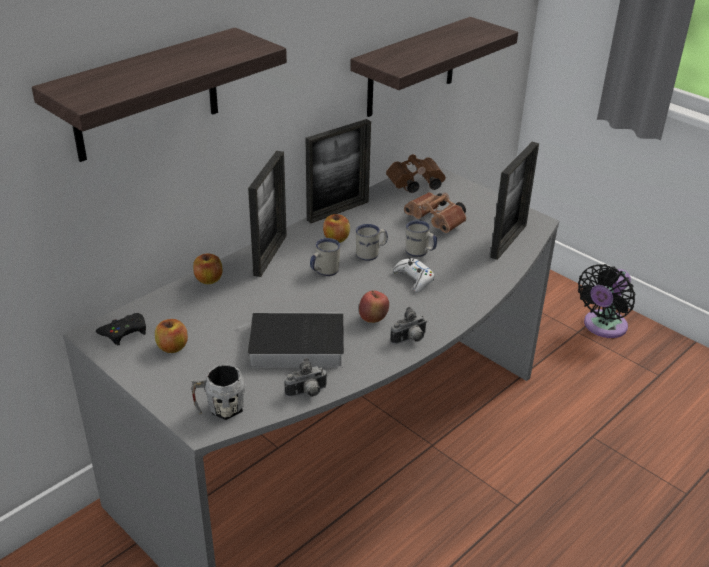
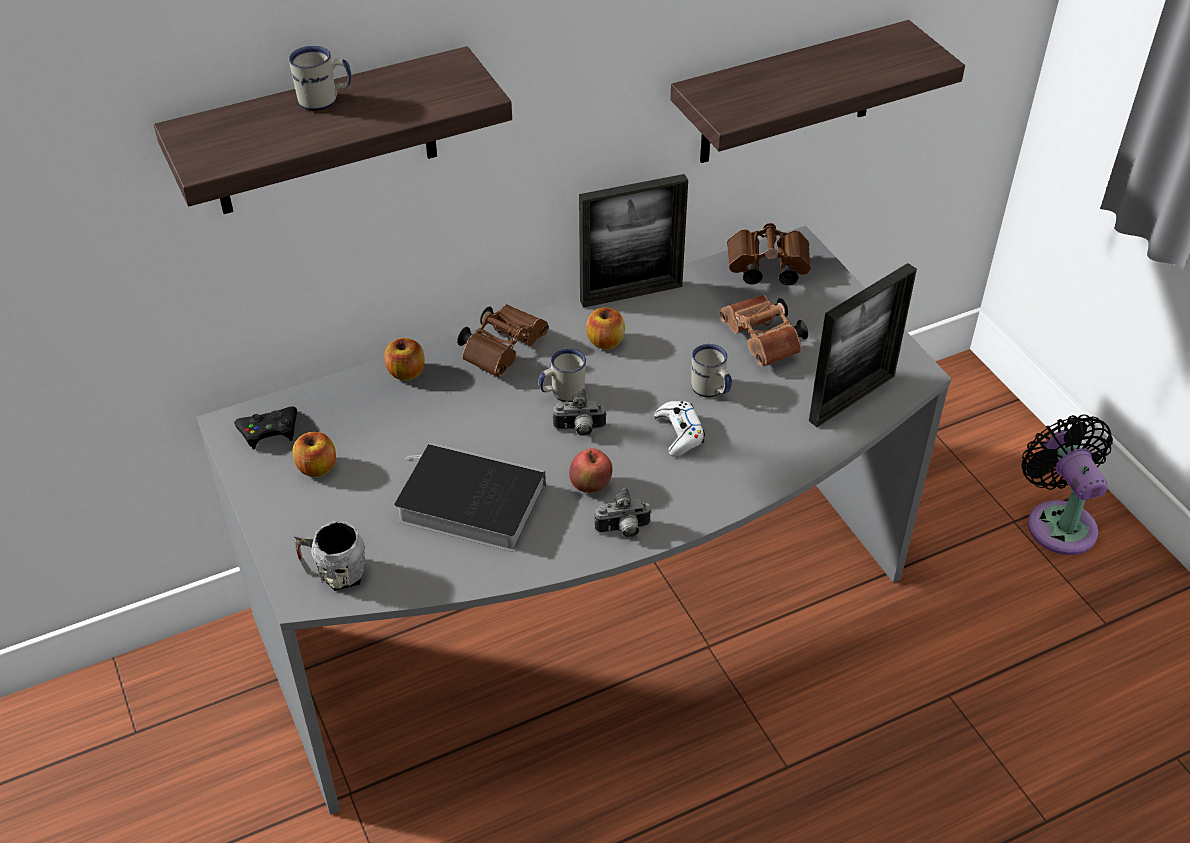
camera: 20 degrees right, 10 degrees up
(270, 255) = (504, 349): picture frame -> brown binoculars
(307, 393) = (450, 579): camera -> camera (579, 430)
(371, 254) = (641, 378): white mug -> white mug (325, 101)
(602, 327) = (1058, 522): black fan -> black fan turned 105 degrees clockwise

